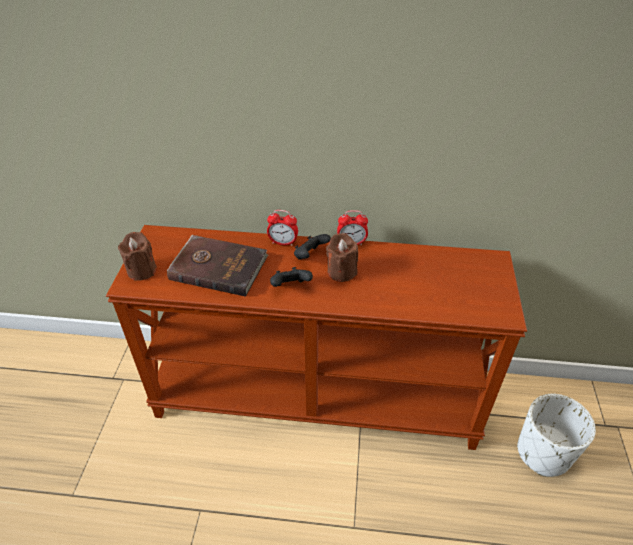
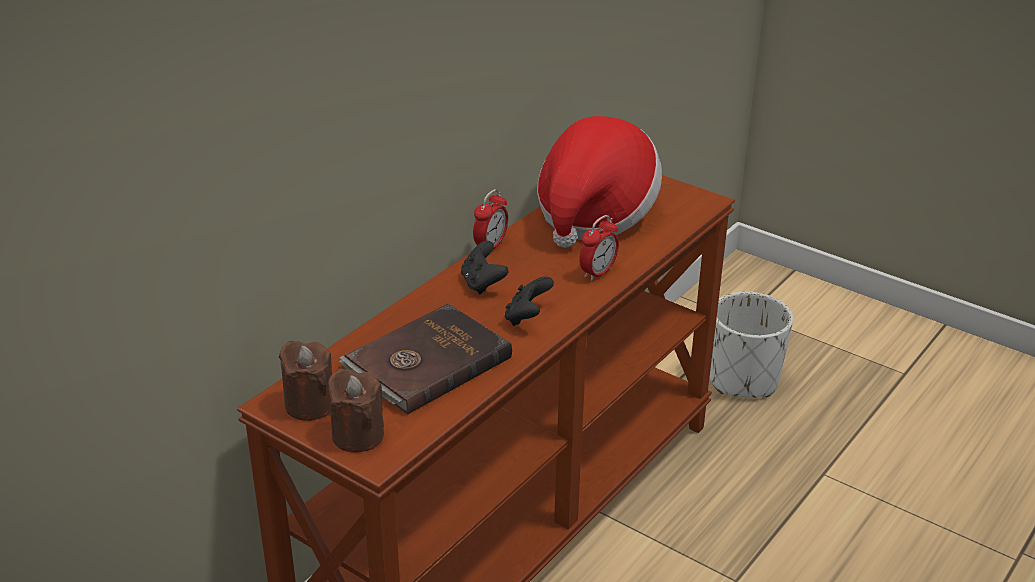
camera: 60 degrees left, 10 degrees down
(283, 243) = (432, 295): alarm clock -> alarm clock (598, 273)
(341, 272) = (537, 272): brown candle -> brown candle (310, 405)
(429, 270) = (594, 215): none -> hat

